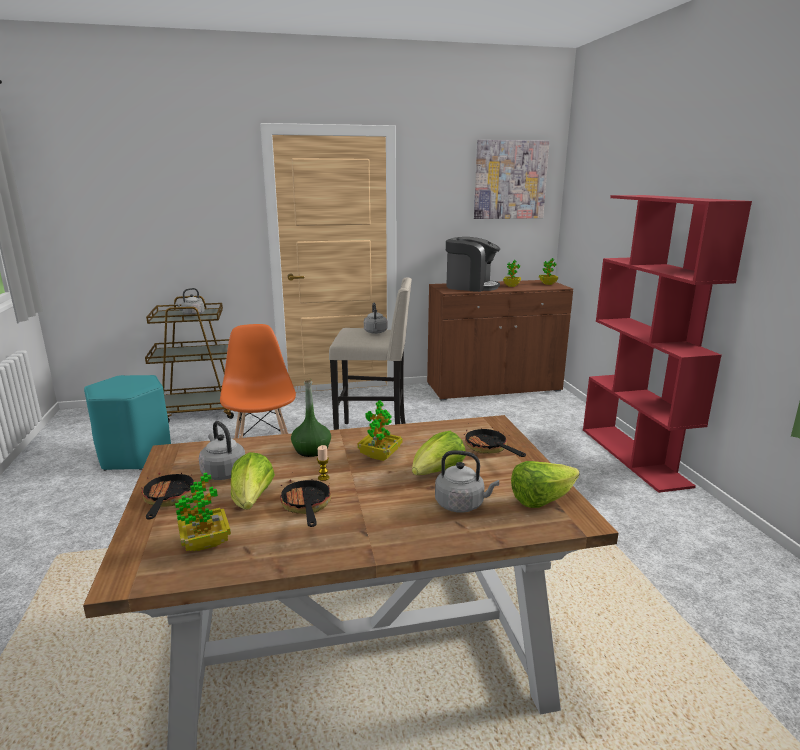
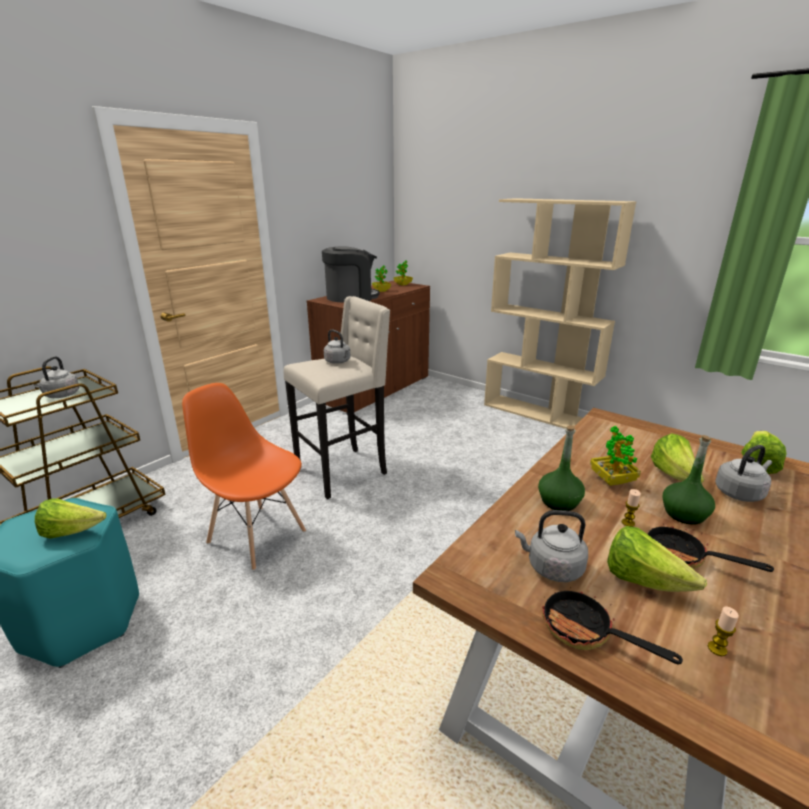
camera: 40 degrees left, 5 degrees up
(128, 389) = (72, 532): none -> lettuce
(205, 543) = (717, 649): potted plant -> candle
(376, 492) = (684, 514): none -> green bottle
(489, 449) = (651, 439): frying pan -> none
(510, 180) = (358, 186): picture -> none
(634, 456) = (539, 413): red bookcase -> beige bookcase

